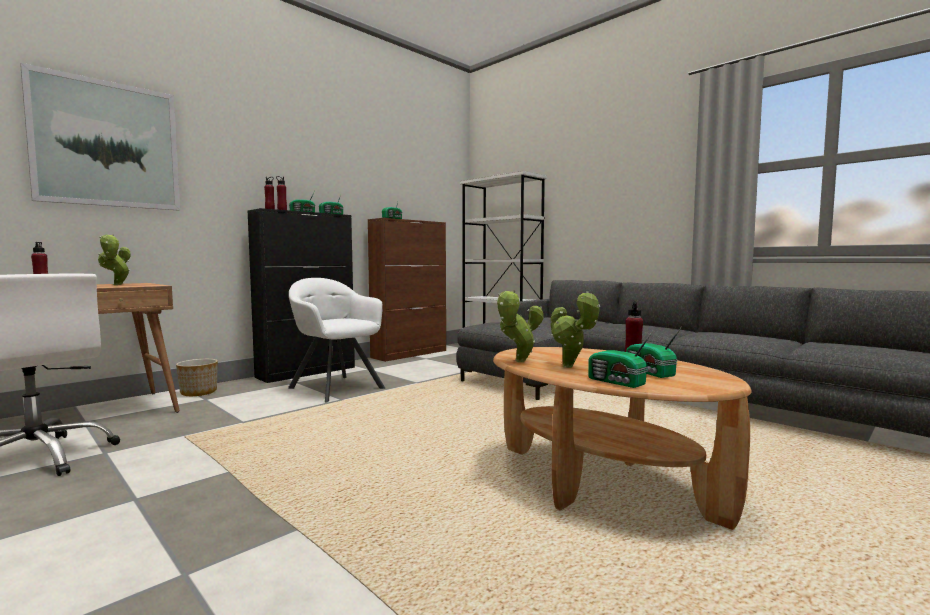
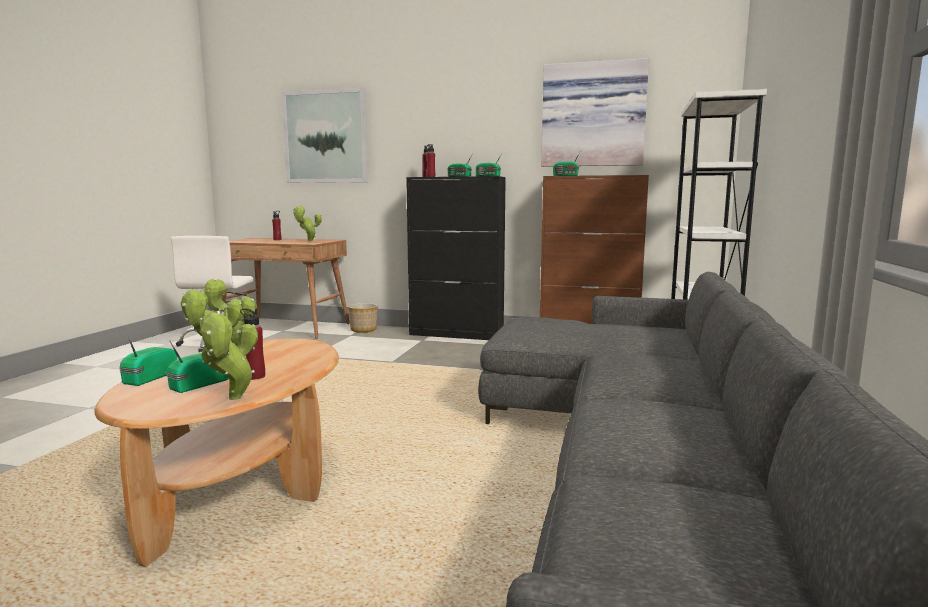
camera: 60 degrees right, 5 degrees up
(336, 388) = (423, 352): white armchair -> none
(395, 173) = (593, 115): none -> picture
(697, 368) = (233, 399): none -> potted plant

